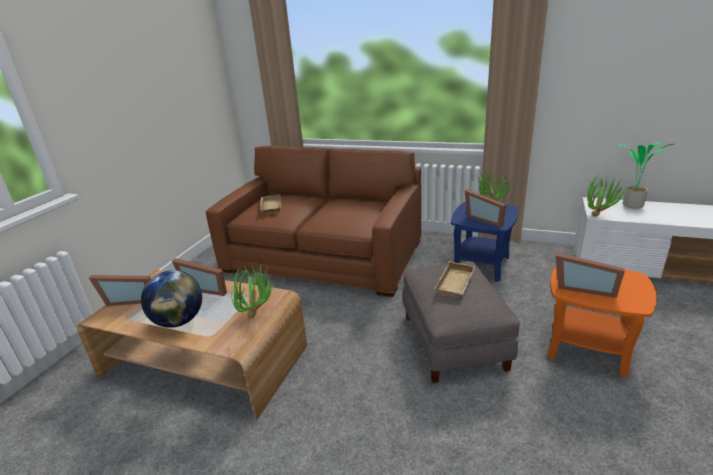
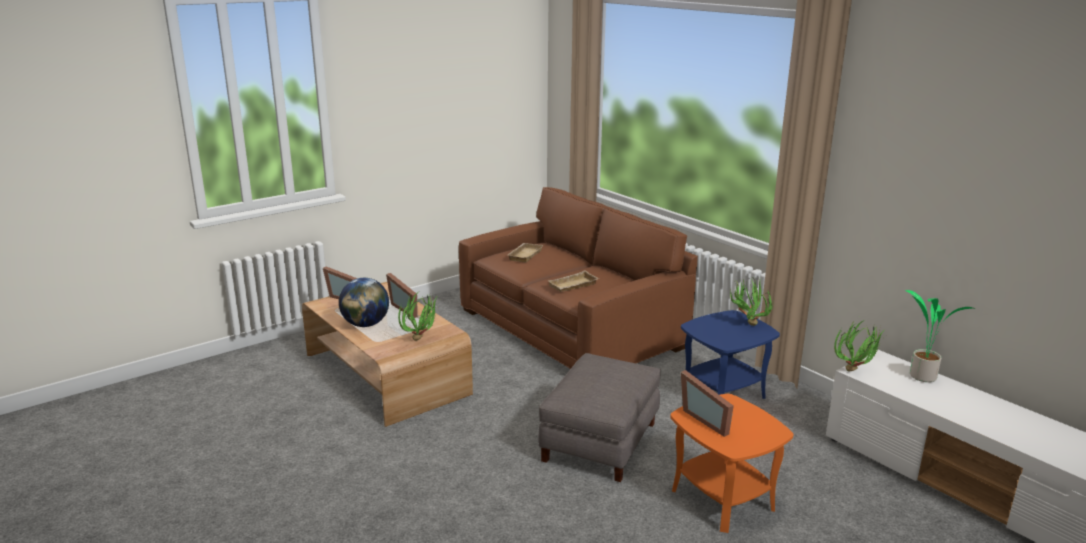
camera: 30 degrees right, 5 degrees down
(456, 283) = (604, 376): beige tray -> beige tray (573, 286)
(485, 219) = (720, 333): picture frame -> none

